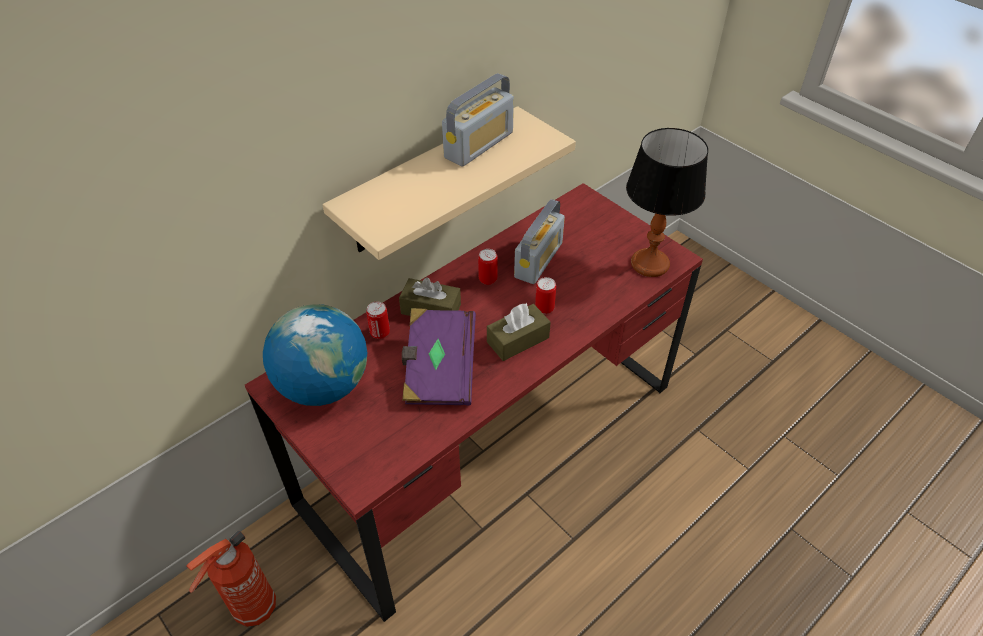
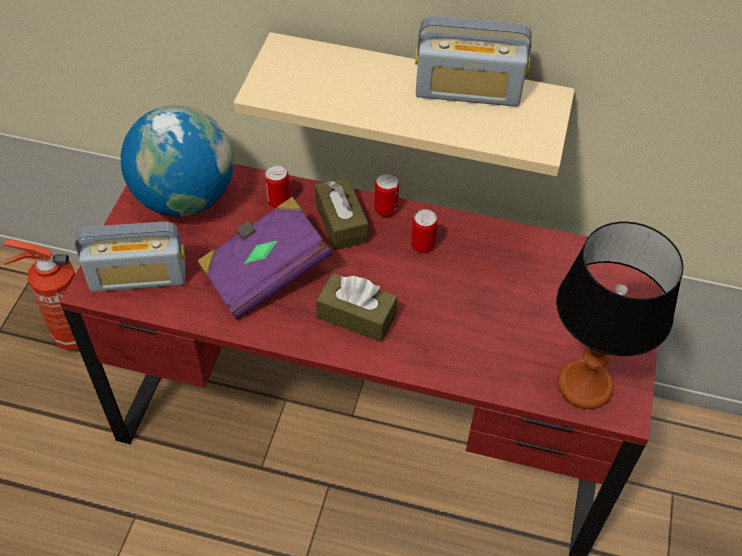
camera: 55 degrees right, 5 degrees up
(538, 260) = (492, 275): radio -> radio (138, 277)
(544, 308) = (421, 317): can -> can (385, 210)

